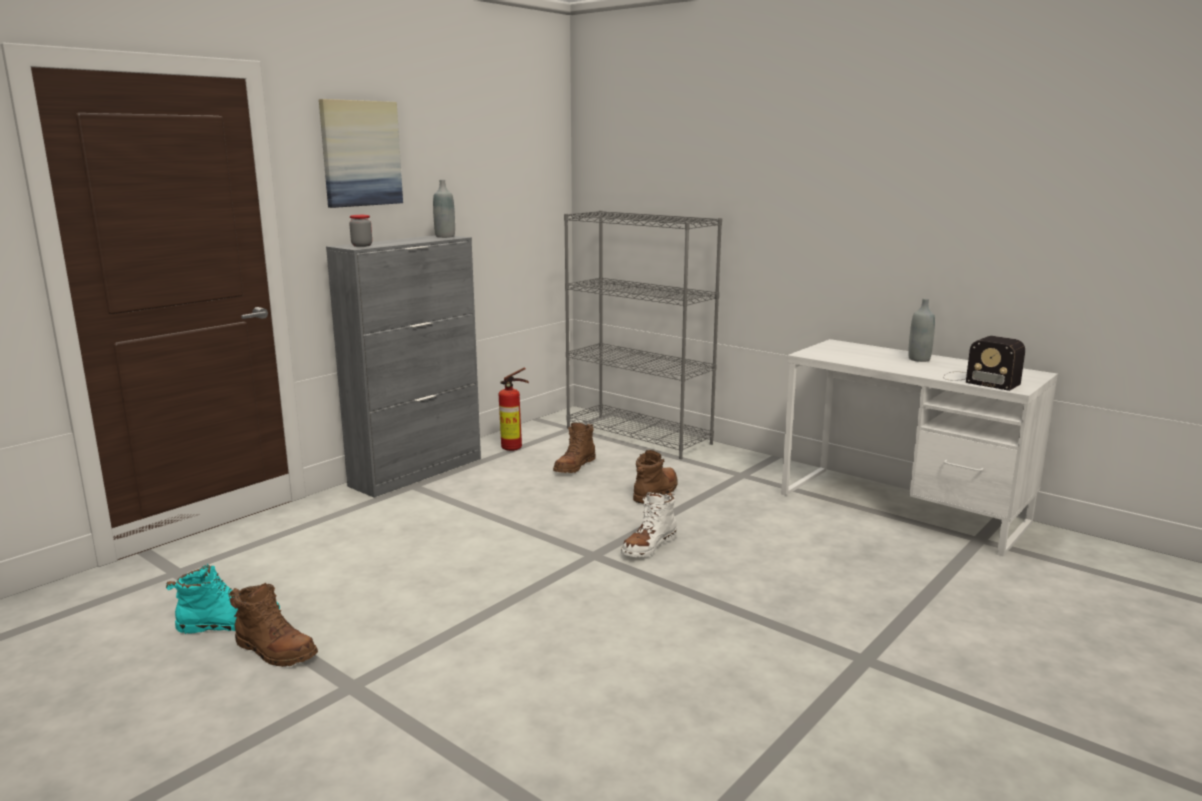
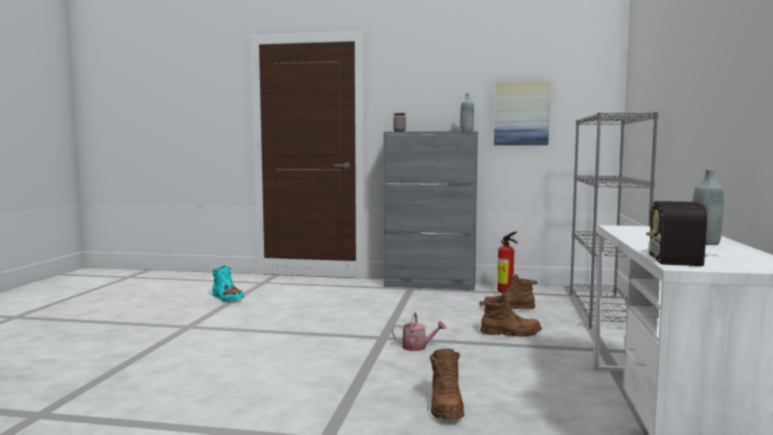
camera: 60 degrees right, 10 degrees down
(275, 650) = (210, 309): brown boot -> brown boot (445, 406)
(360, 153) = (422, 79): picture -> picture (521, 113)
(649, 546) = (418, 347): white boot -> watering can

